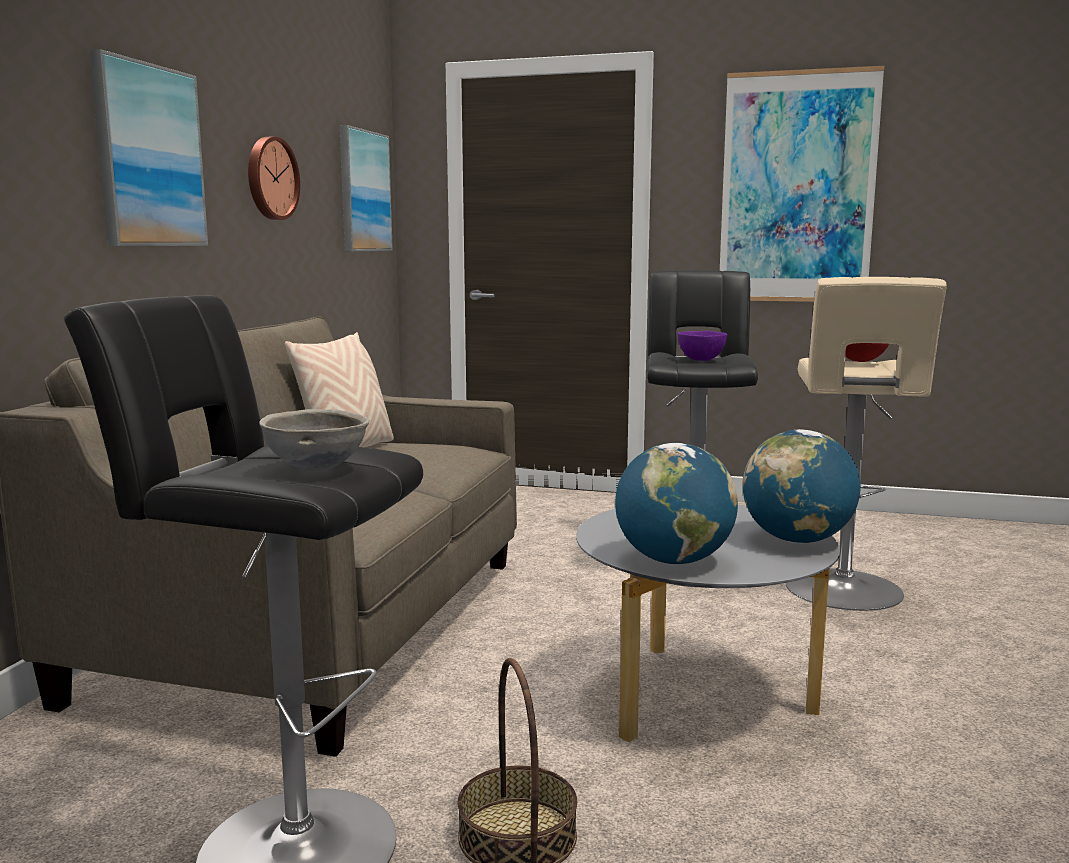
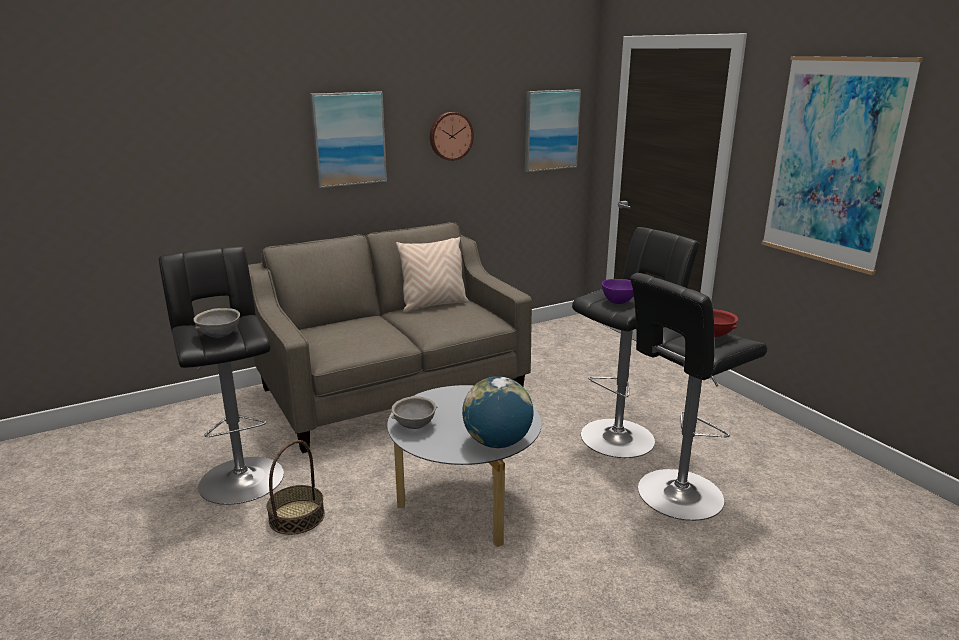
camera: 45 degrees right, 10 degrees up
(673, 560) = (415, 426): globe -> grey bowl
(845, 592) = (676, 496): beige stool -> black stool

